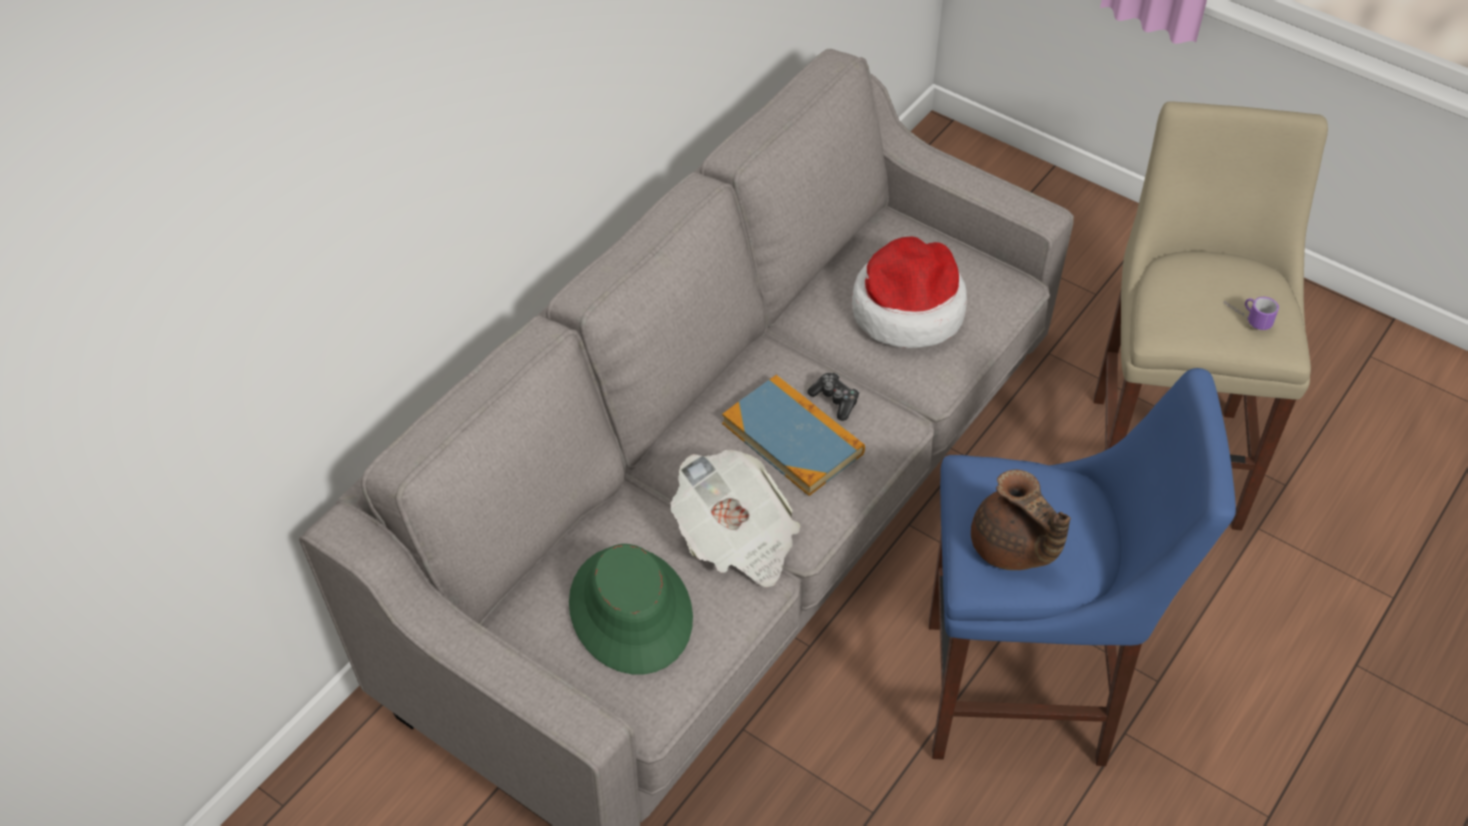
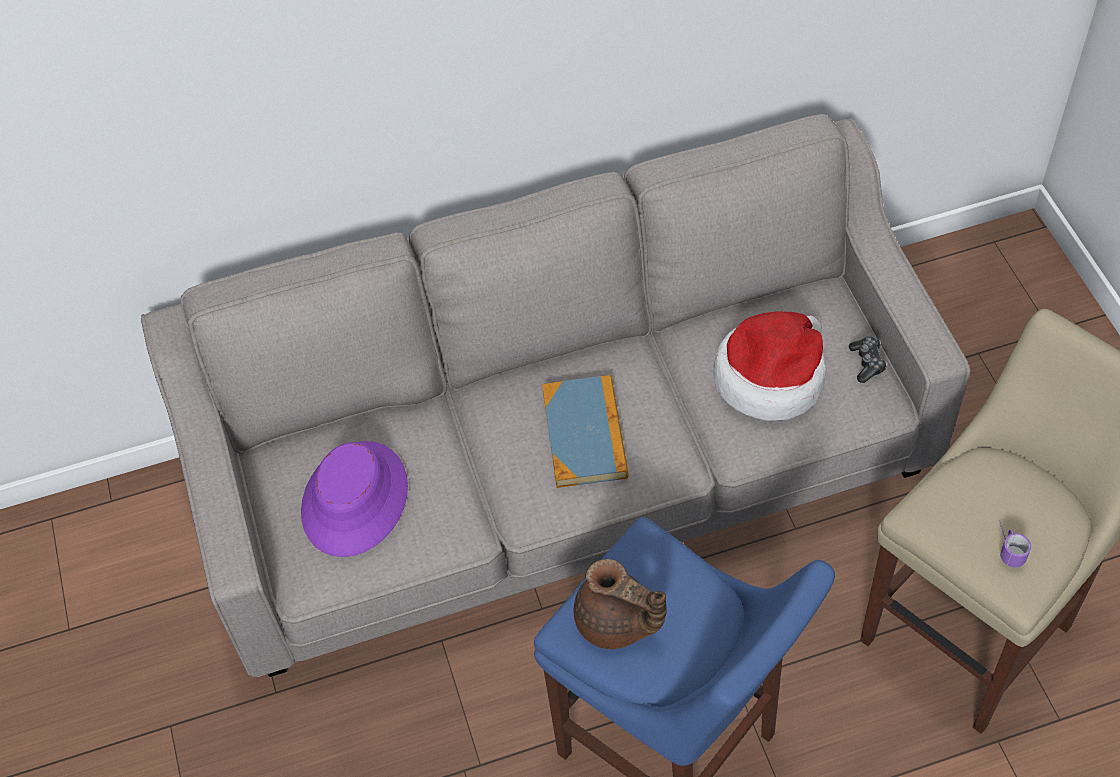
camera: 40 degrees right, 5 degrees up
(631, 610) = (355, 500): green hat -> purple hat
(737, 539) = (477, 490): newspaper -> none
(835, 400) = (644, 422): game controller -> game controller (867, 363)
(1012, 549) = (616, 623): brown teapot -> brown teapot turned 60 degrees counterclockwise

